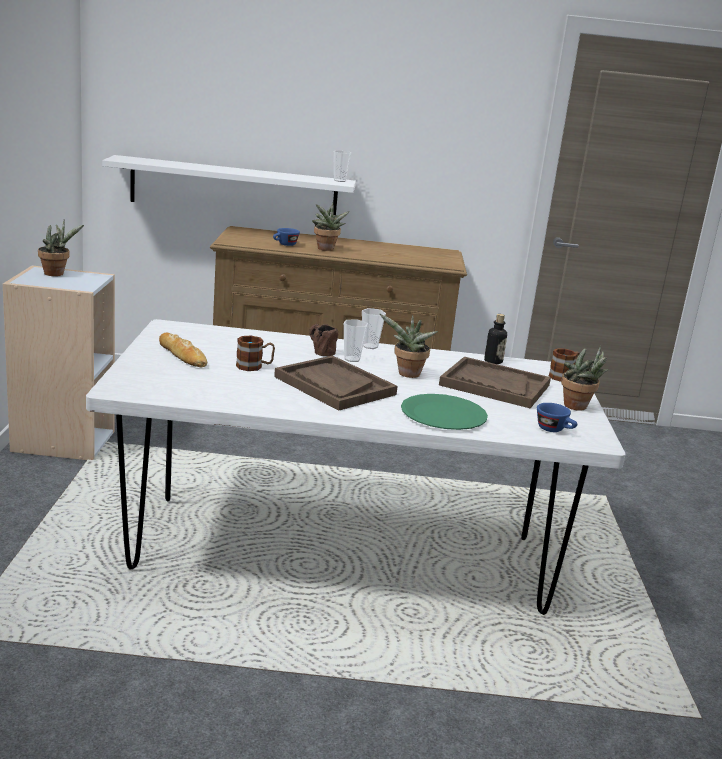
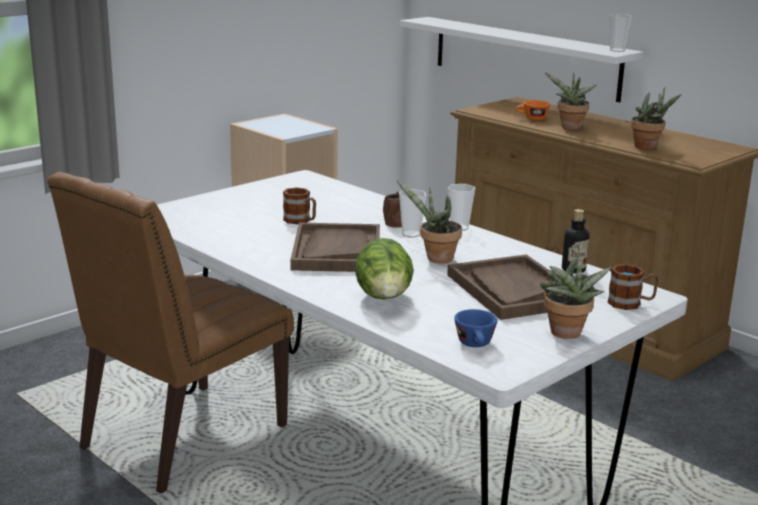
camera: 45 degrees right, 0 degrees up
(57, 274) = (288, 122): potted plant -> potted plant (648, 147)
(182, 355) = (261, 200): bread -> none
(188, 604) = (185, 435): none -> brown chair
(285, 245) = (531, 119): blue cup -> orange cup
(443, 414) = (384, 299): green plate -> lettuce

